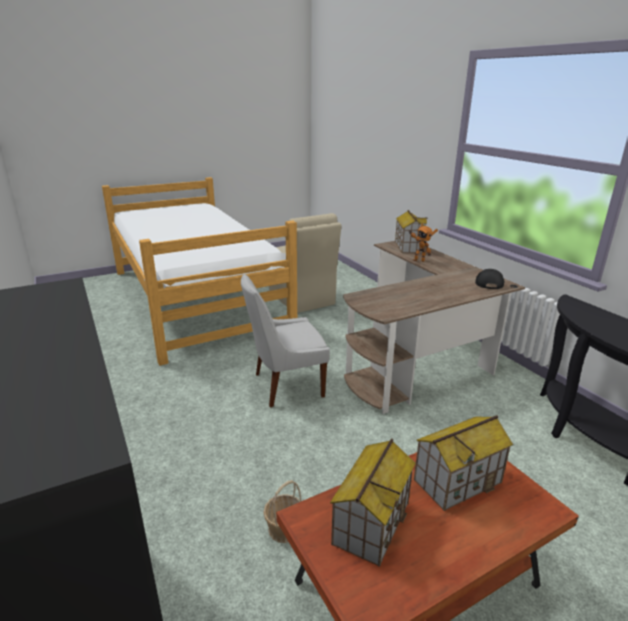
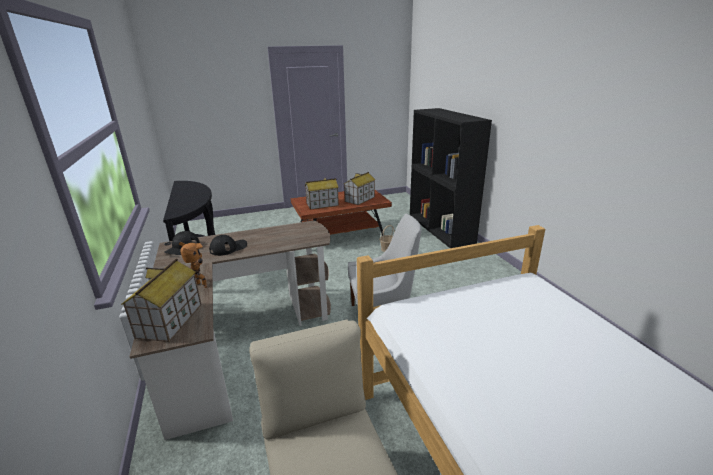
camera: 170 degrees left, 0 degrees up
(442, 284) = (228, 248): none -> black cap

